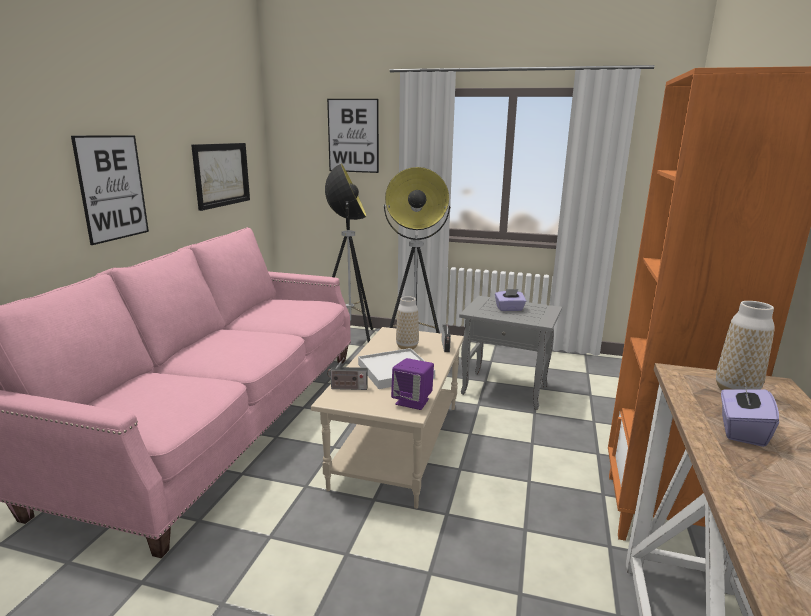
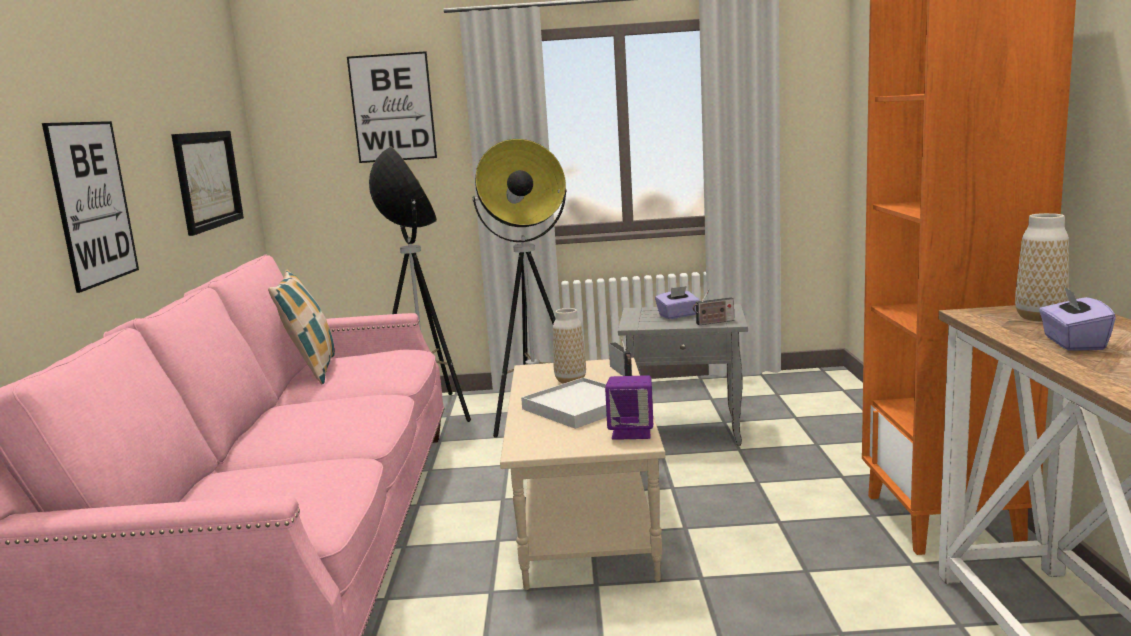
camera: 15 degrees left, 5 degrees down
(260, 307) = (311, 371): none -> pillow
(347, 388) = (532, 435): radio -> radio (713, 322)

